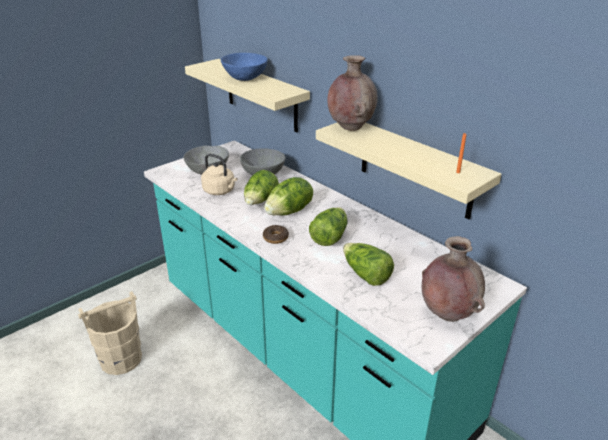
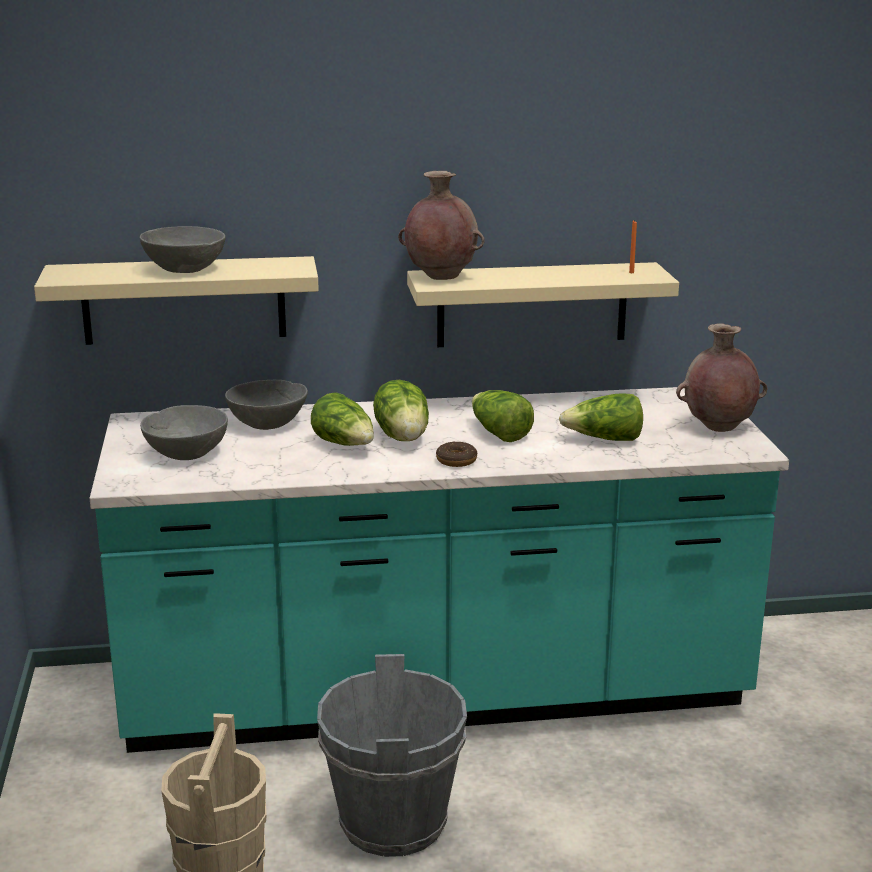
camera: 55 degrees left, 10 degrees down
(192, 393) = (394, 823): none -> grey bucket
(220, 191) = (269, 460): beige kettle -> none
(245, 78) = (185, 269): blue bowl -> grey bowl

